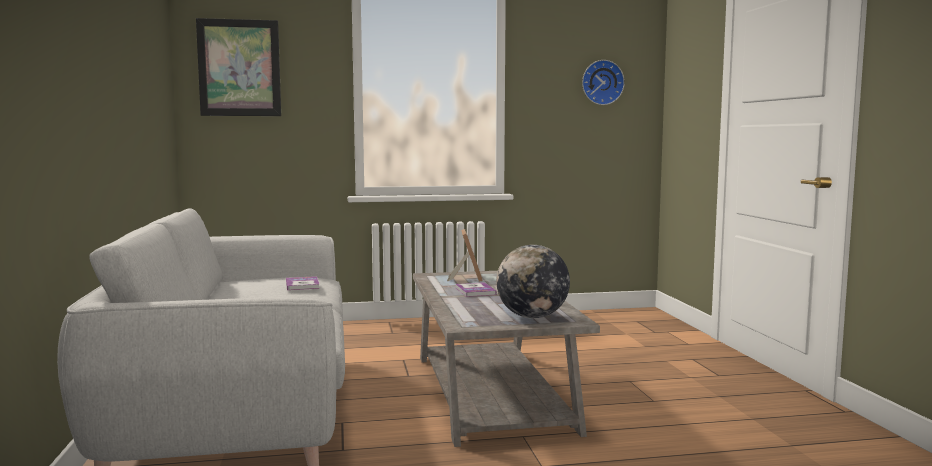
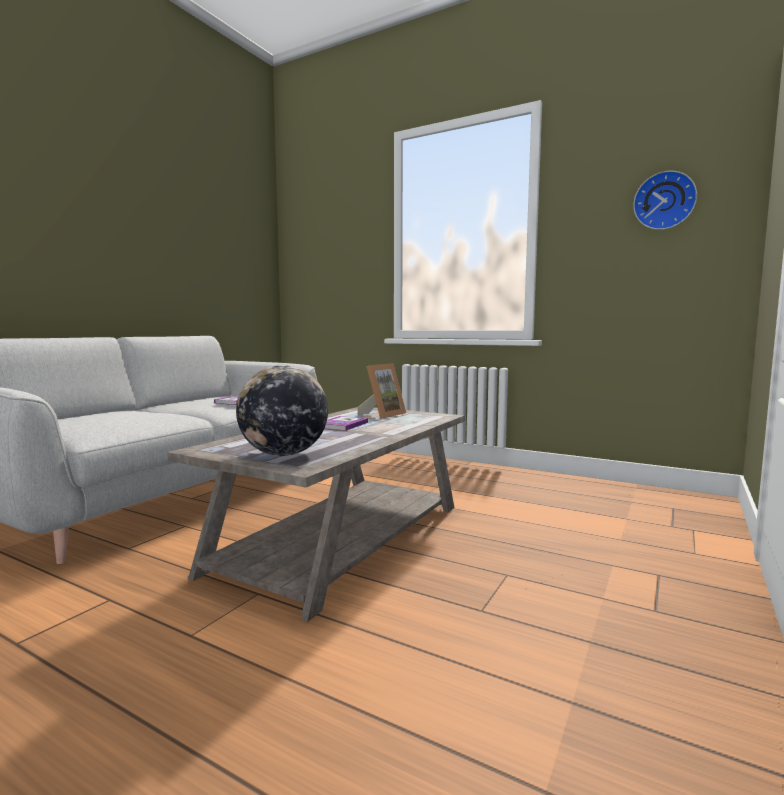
camera: 40 degrees right, 0 degrees up
(239, 68) = (315, 232): picture -> none

